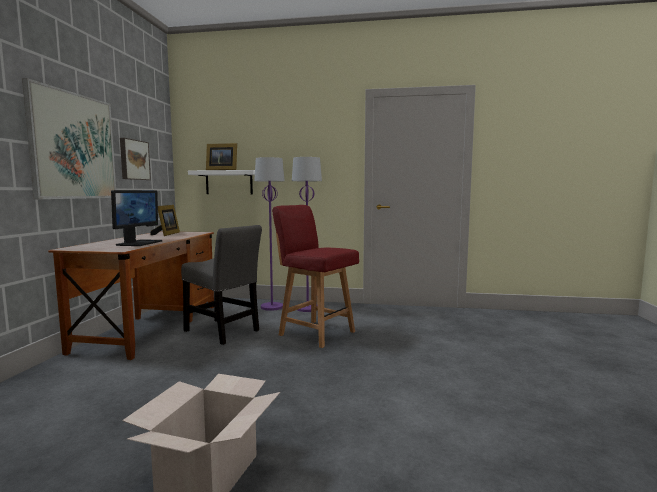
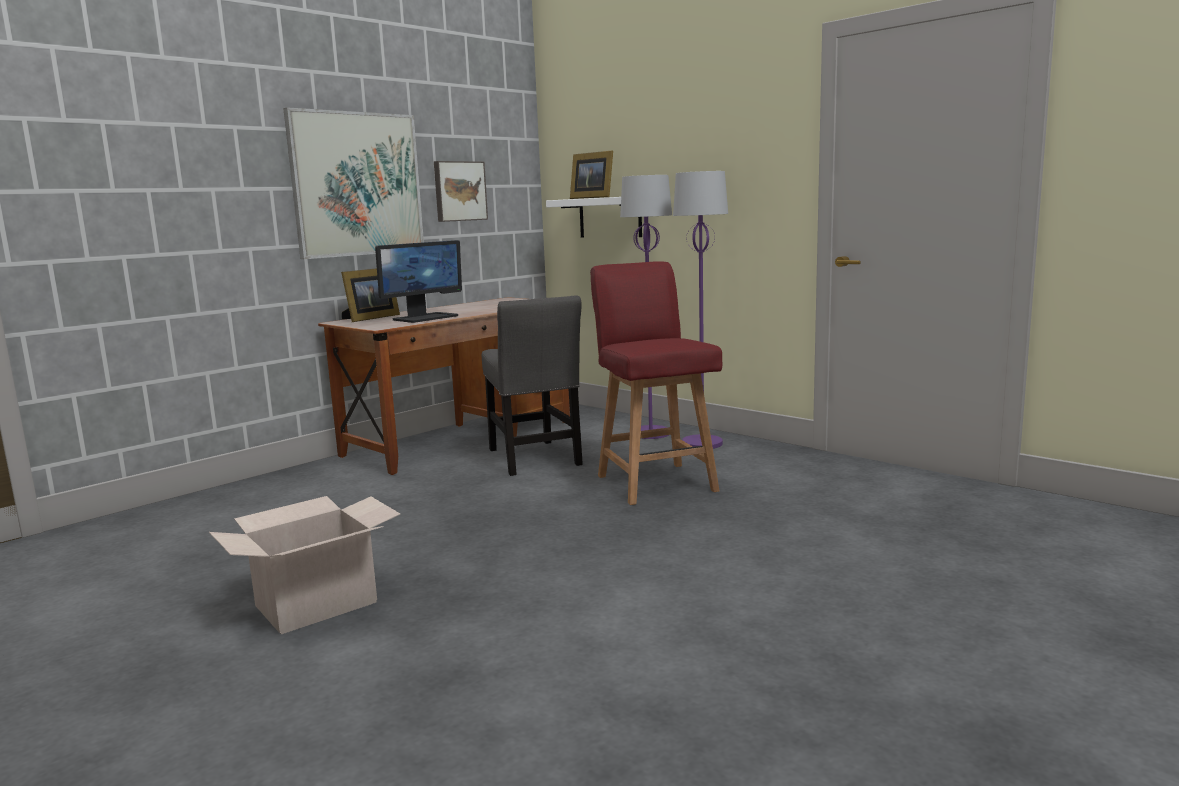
camera: 35 degrees right, 5 degrees up
(167, 234) = (497, 303): picture frame -> picture frame (369, 318)

